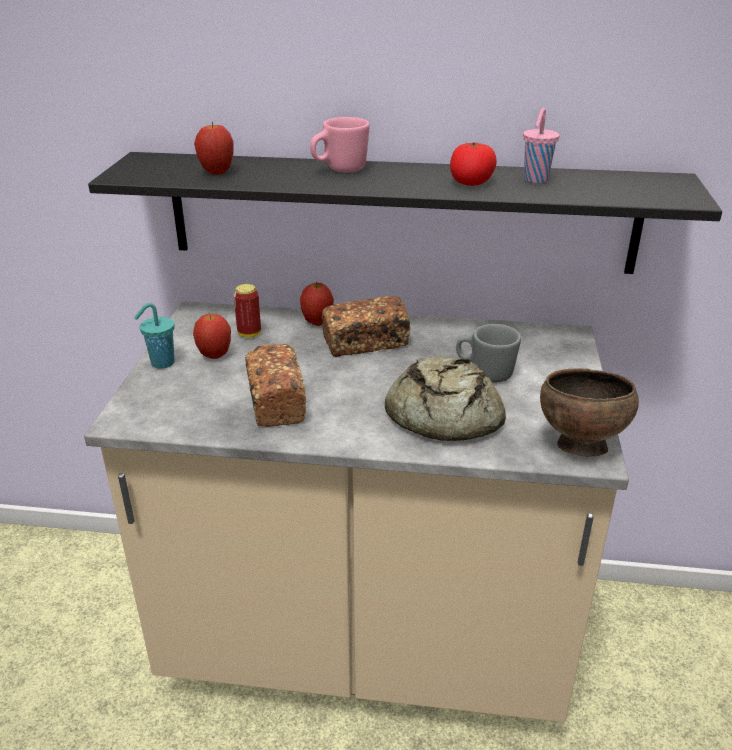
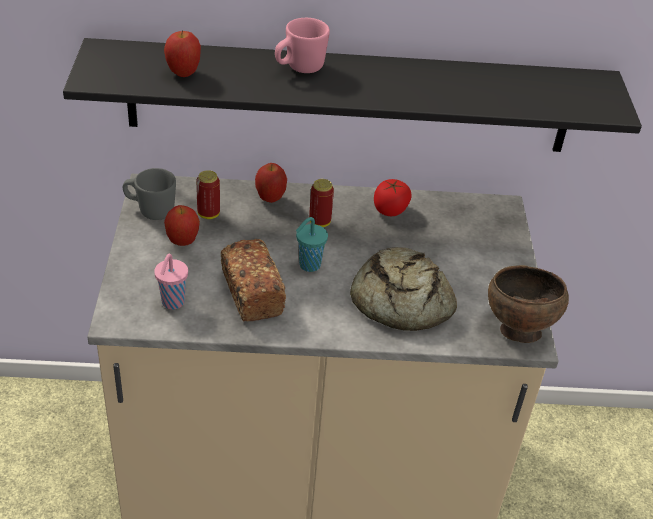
camera: 10 degrees left, 10 degrees up
(161, 363) = (134, 252): turquoise cup -> turquoise cup (308, 265)
(365, 343) = (319, 222): bread -> can
(471, 182) = (424, 87): tomato -> tomato (390, 210)
(485, 373) = (432, 255): grey mug -> grey mug (150, 210)
(535, 180) = (480, 83): pink cup -> pink cup (172, 303)

